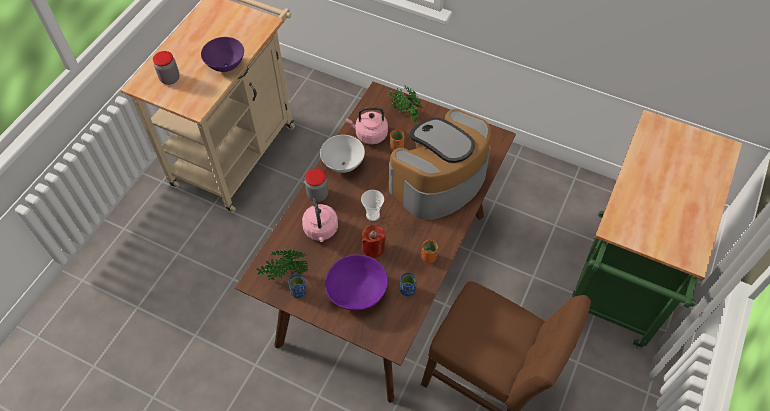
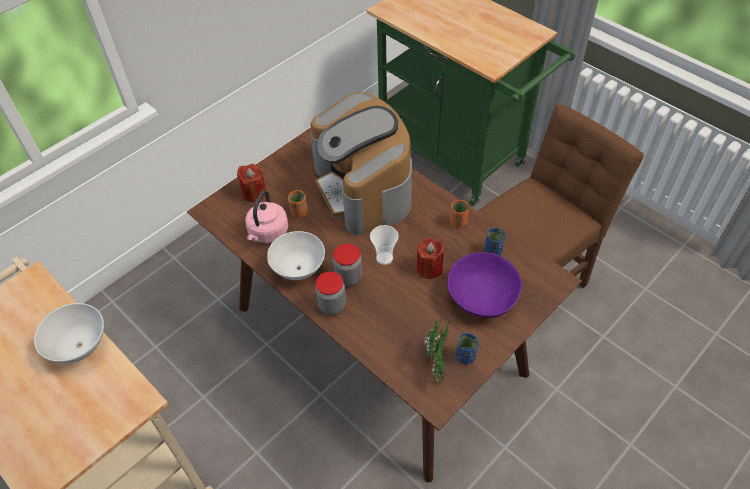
camera: 70 degrees left, 5 degrees down
(170, 79) = (55, 430): jar -> jar (348, 277)
(226, 66) = (80, 346): purple bowl -> white bowl
(321, 230) = (387, 314): pink kettle -> none
(405, 113) = (254, 193): potted plant -> red candle

